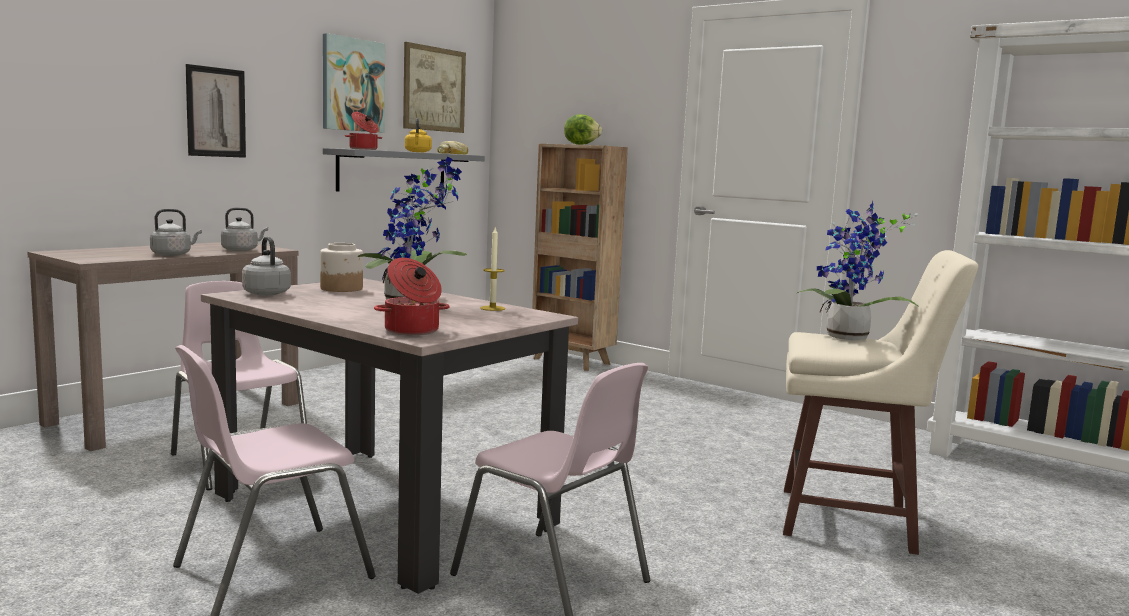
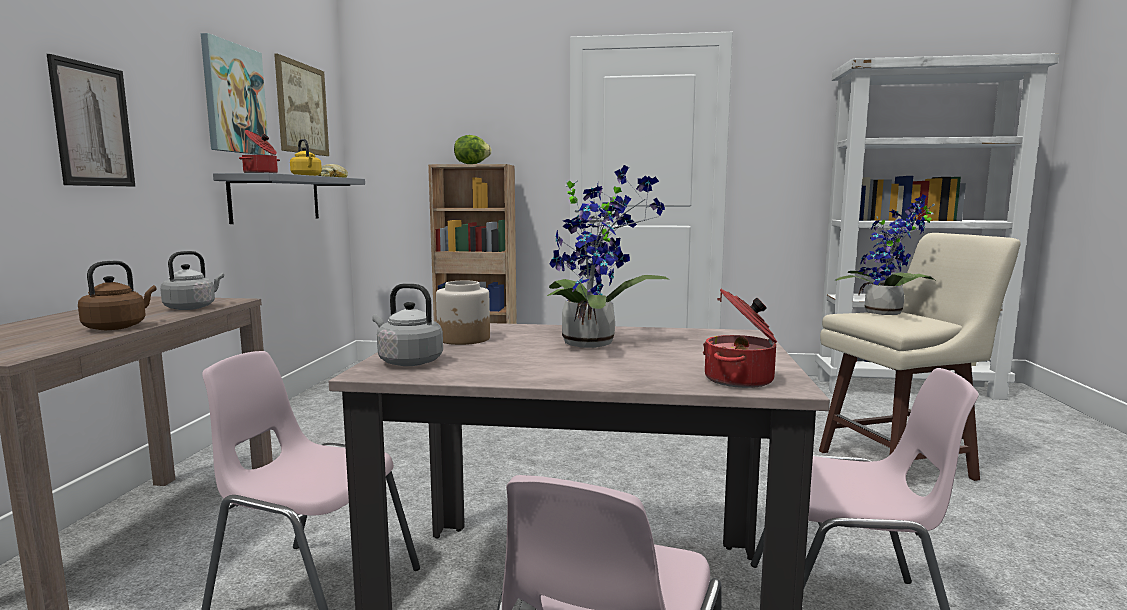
camera: 30 degrees left, 0 degrees up
(173, 254) = (118, 327): grey kettle -> brown kettle
(492, 308) = (679, 335): candle -> none

